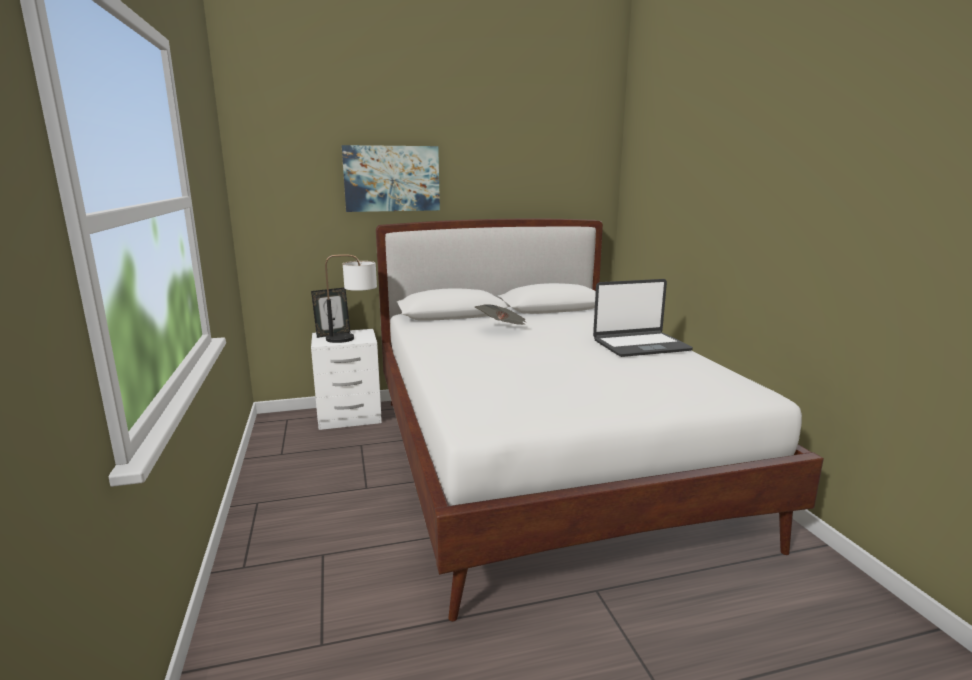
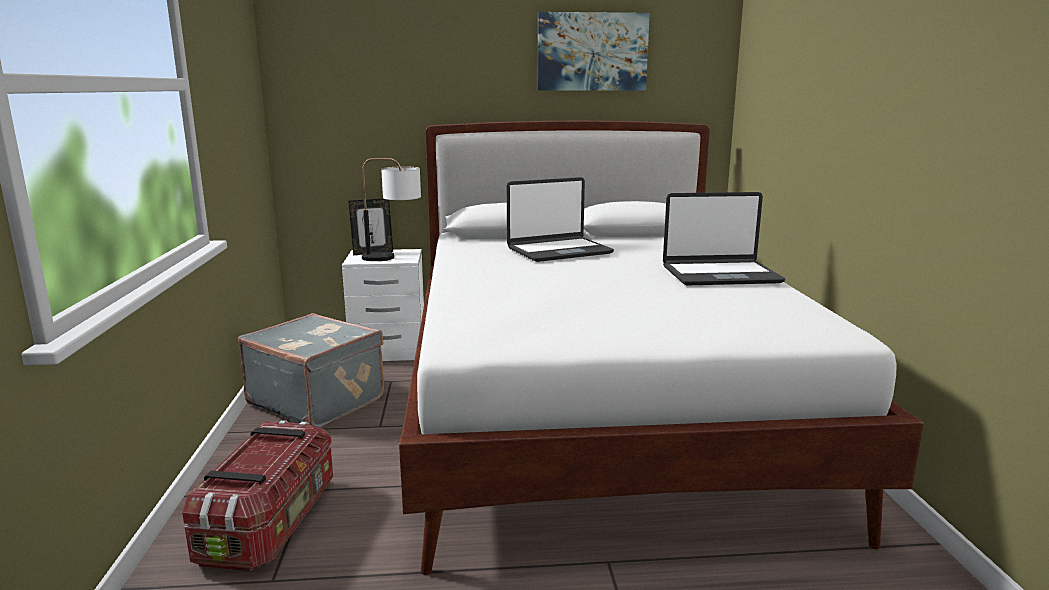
camera: 10 degrees right, 0 degrees up
(301, 589) = (271, 522): none -> storage box
(302, 468) = (318, 400): none -> grey suitcase
(391, 178) = (447, 70): picture -> picture (592, 52)
(503, 329) = (558, 251): newspaper -> laptop

